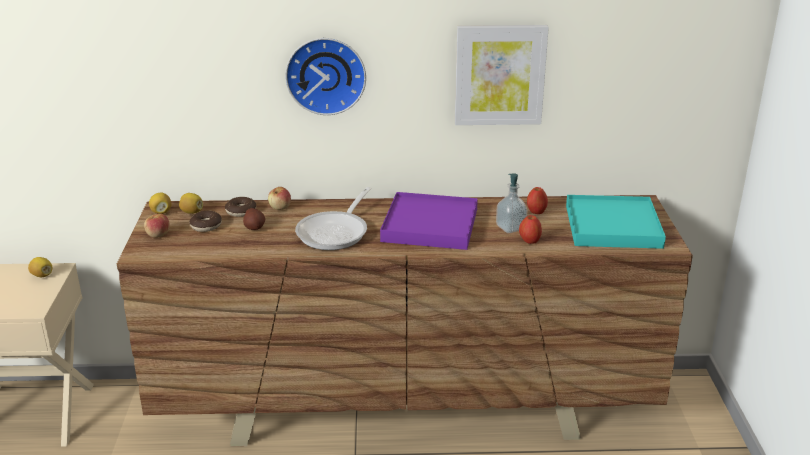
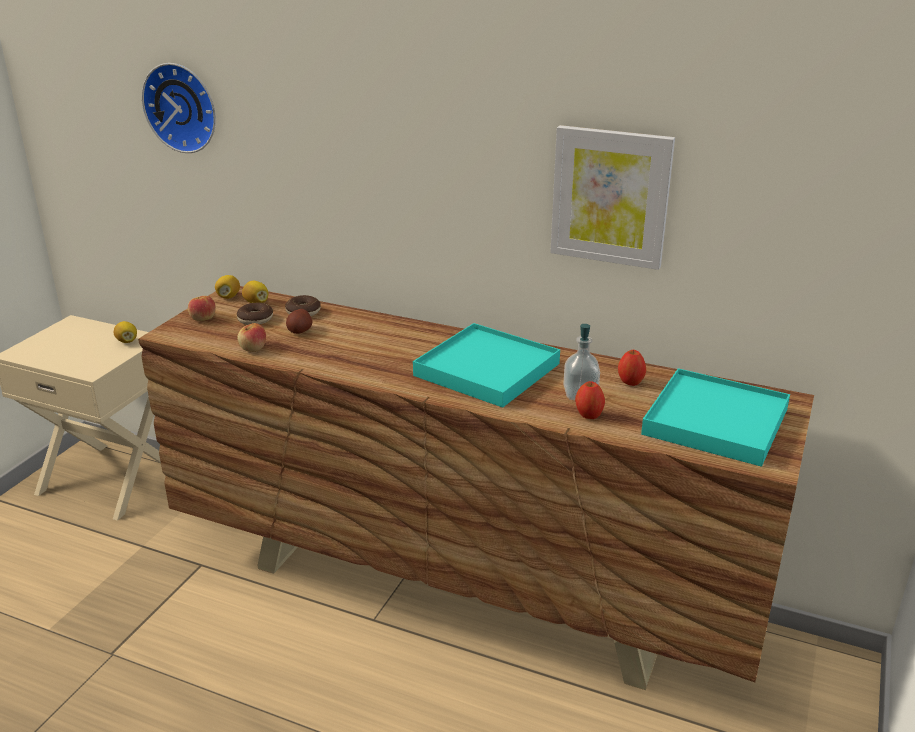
camera: 25 degrees right, 0 degrees up
(280, 207) = (346, 316): apple -> apple (253, 349)
(326, 75) = (407, 168): wall clock -> wall clock (183, 107)
(336, 232) = (376, 354): frying pan -> none
(430, 225) = (487, 369): purple tray -> turquoise tray

